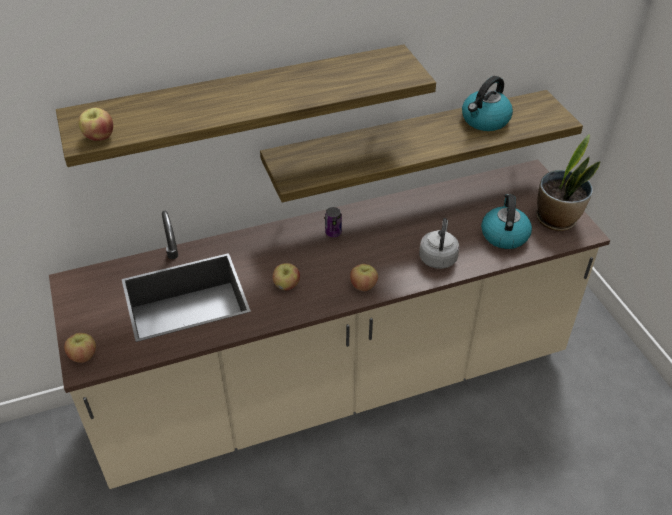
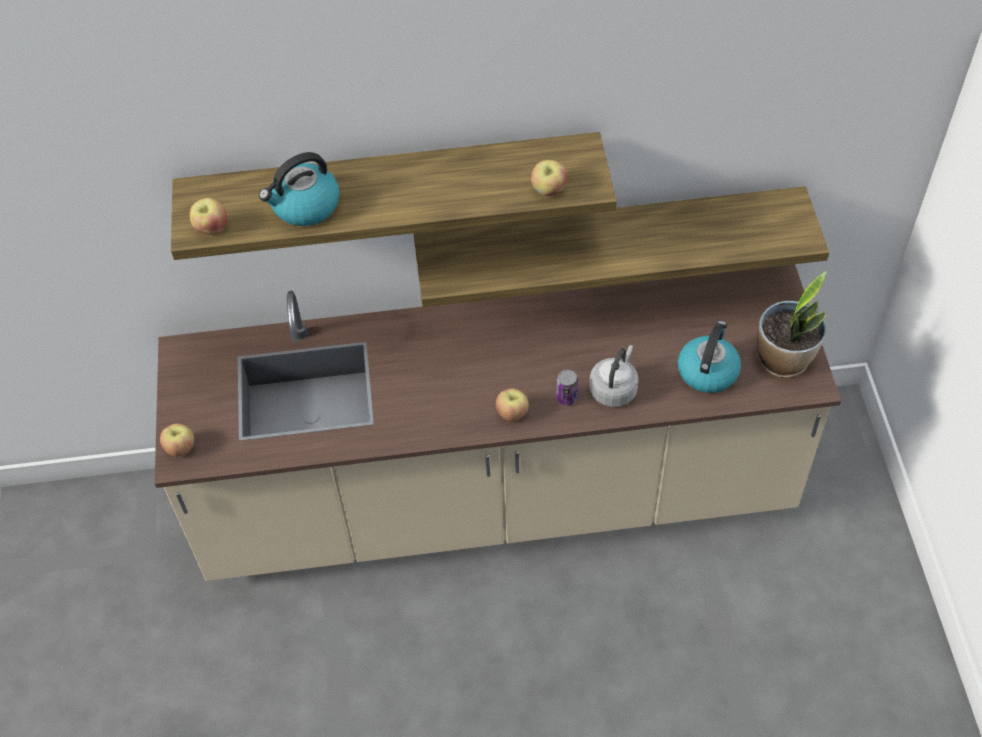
camera: 15 degrees right, 10 degrees up
(286, 286) = (422, 397): apple -> apple (549, 190)
(333, 233) = (497, 333): can -> can (566, 398)
(485, 120) = (704, 226): kettle -> kettle (305, 206)

